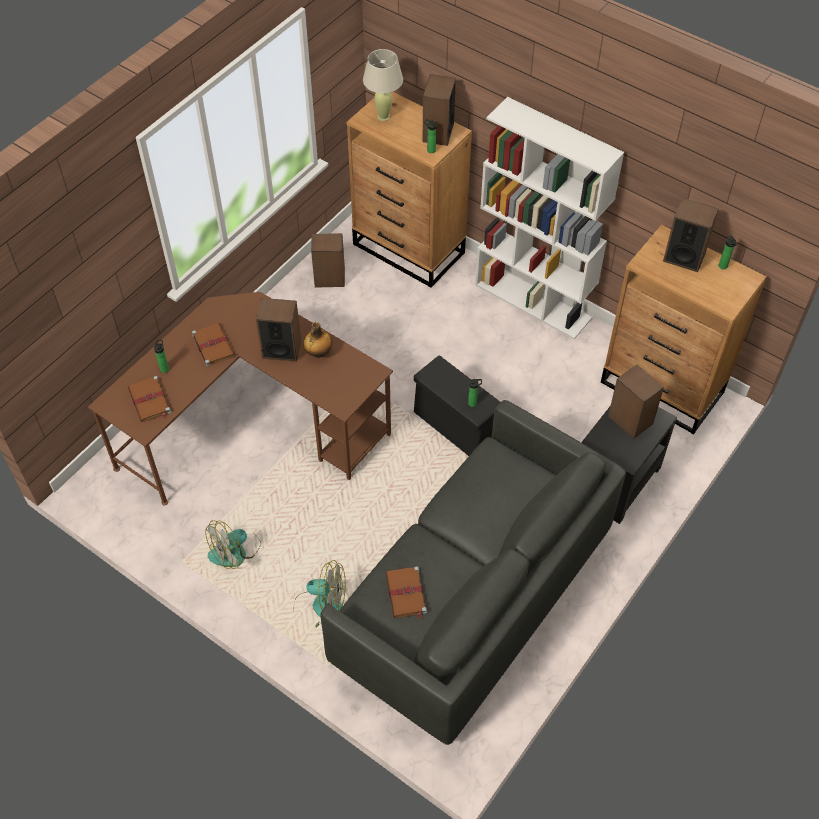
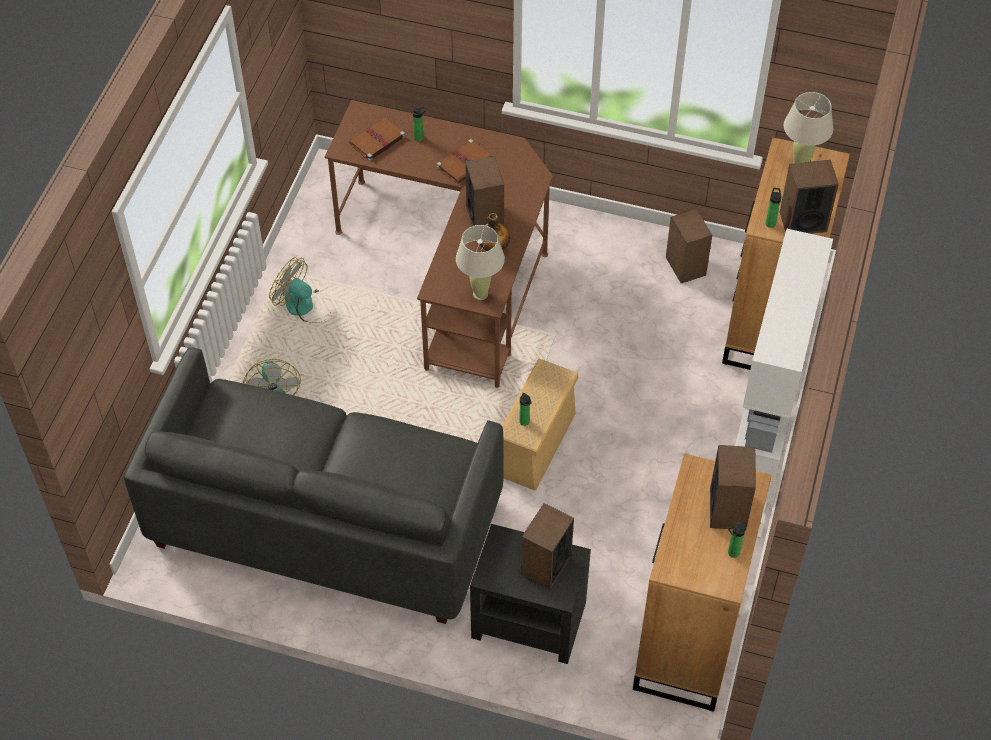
camera: 70 degrees right, 0 degrees up
(362, 376) = (480, 294): none -> beige table lamp
(406, 594) = (251, 422): brown book -> none
(457, 426) = (536, 446): black storage box -> beige storage box

